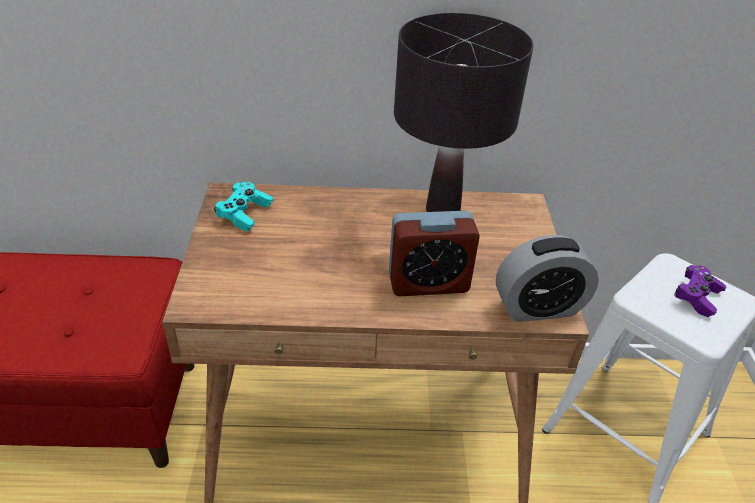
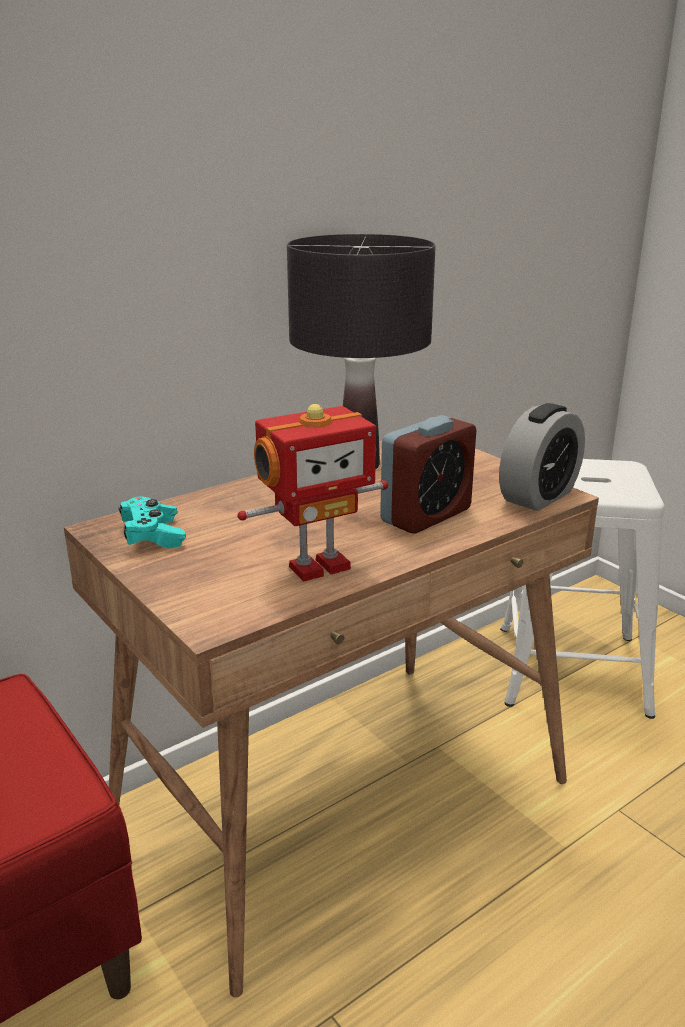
camera: 35 degrees left, 15 degrees down
(303, 291) = (317, 566): none -> toy robot
(697, 297) = (600, 475): purple game controller -> none

